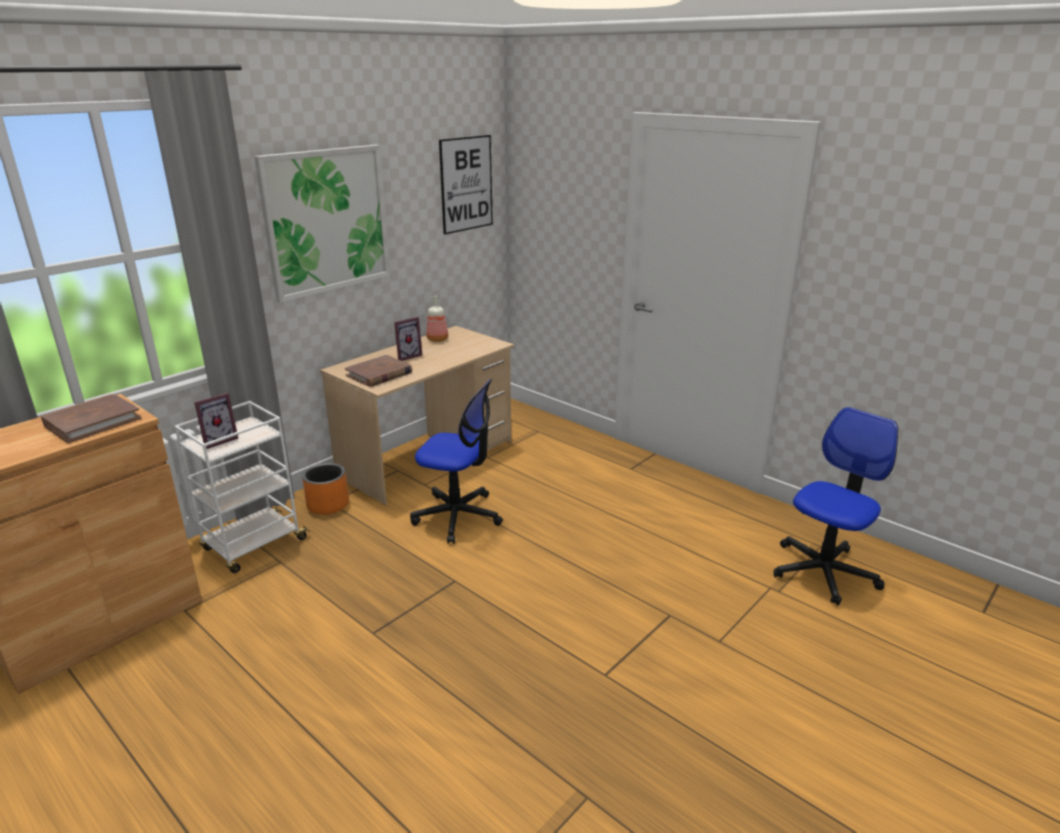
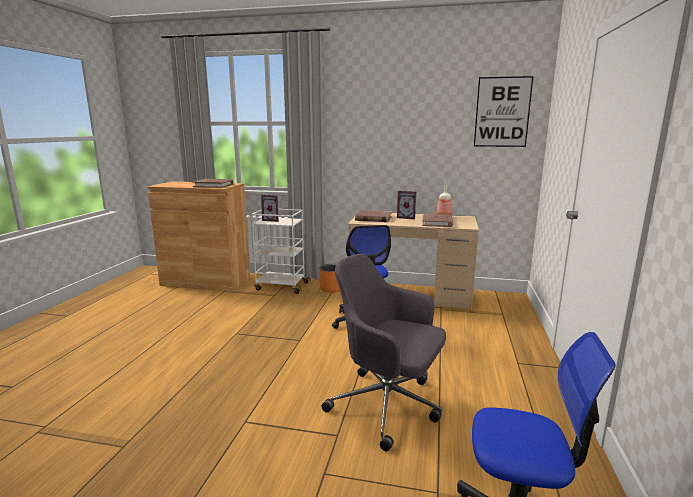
camera: 60 degrees right, 10 degrees down
(327, 221) = (379, 122): picture -> none
(457, 350) = (437, 222): none -> brown book
(644, 567) = (387, 406): none -> grey office chair

